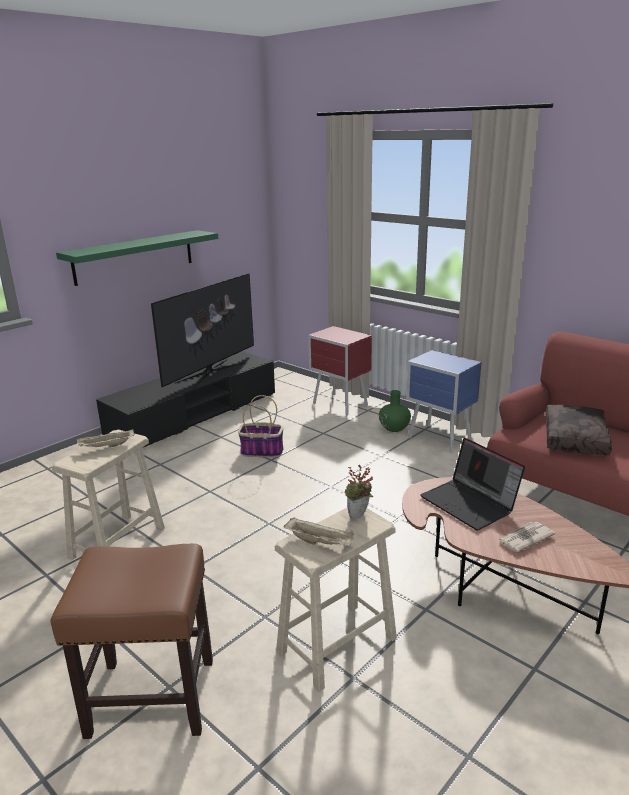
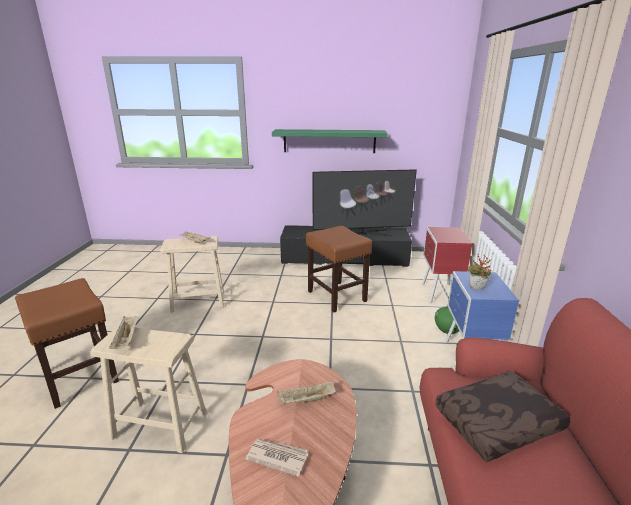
camera: 50 degrees right, 0 degrees up
(261, 451) = (336, 296): basket -> brown stool
(358, 517) = (171, 342): potted plant -> potted plant (476, 289)
(470, 503) = (306, 401): laptop -> beige tray

